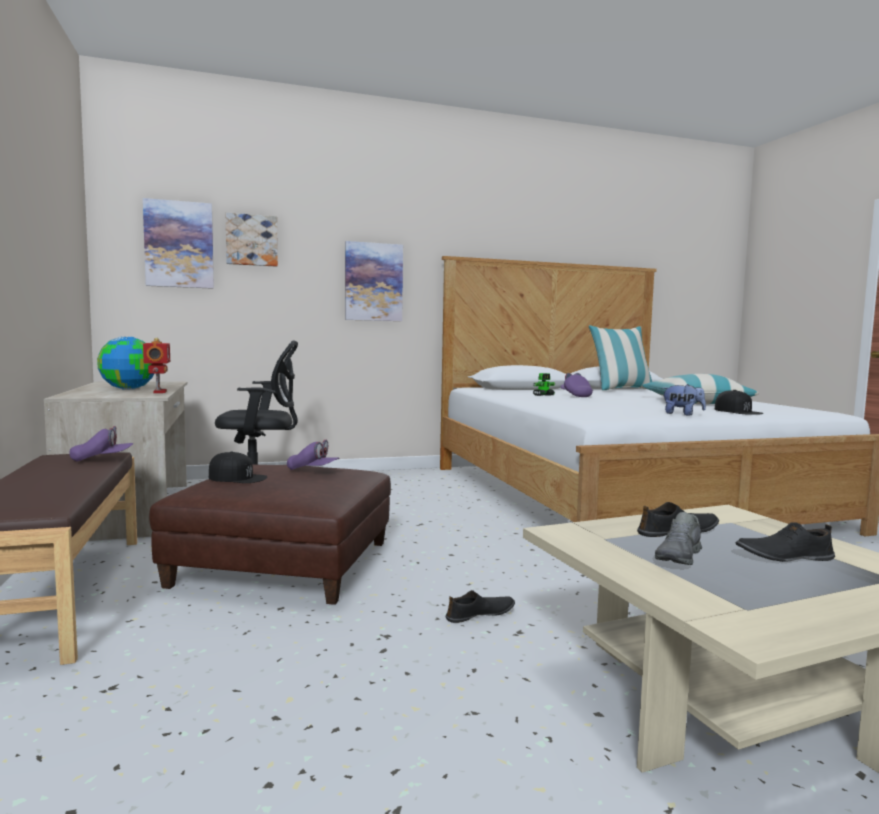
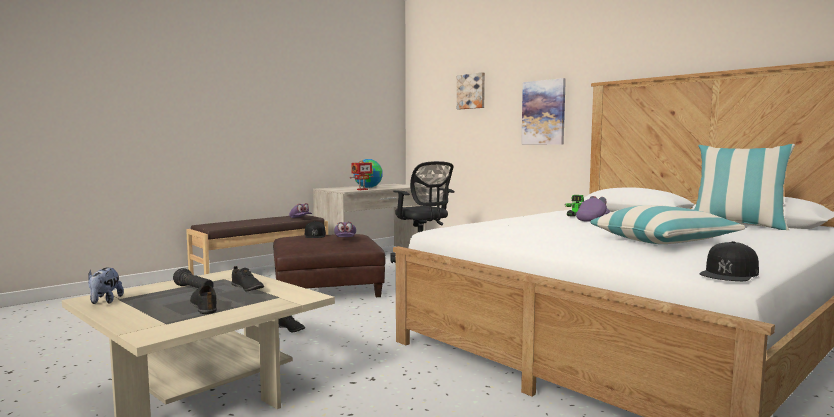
camera: 65 degrees right, 0 degrees up
(179, 244) = (438, 100): picture -> none
(679, 557) = (194, 289): grey shoe -> black flashlight
(682, 414) = (510, 239): plush toy -> plush toy (104, 301)
(737, 411) = (593, 249): black cap -> black cap (729, 273)

